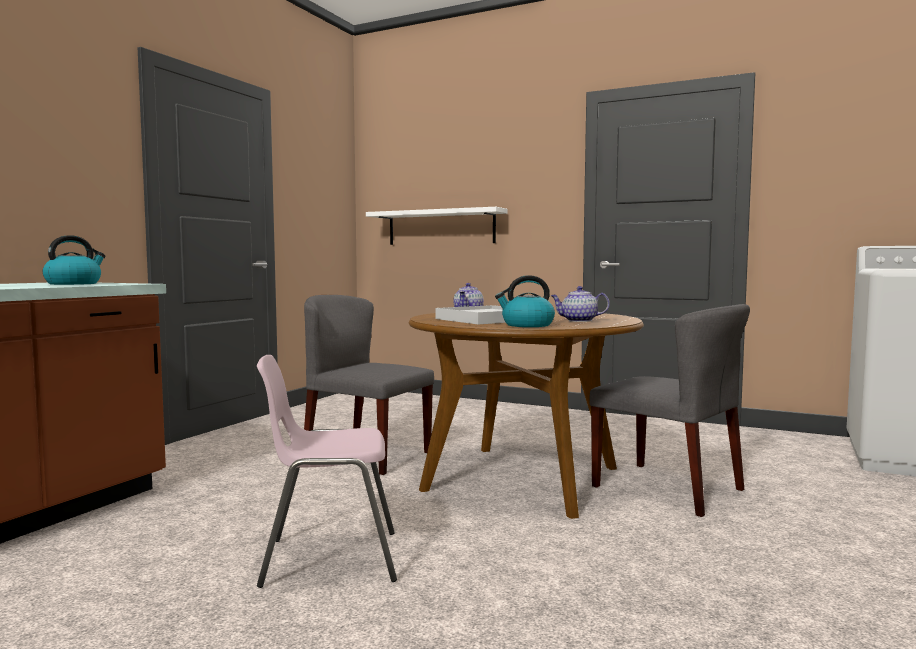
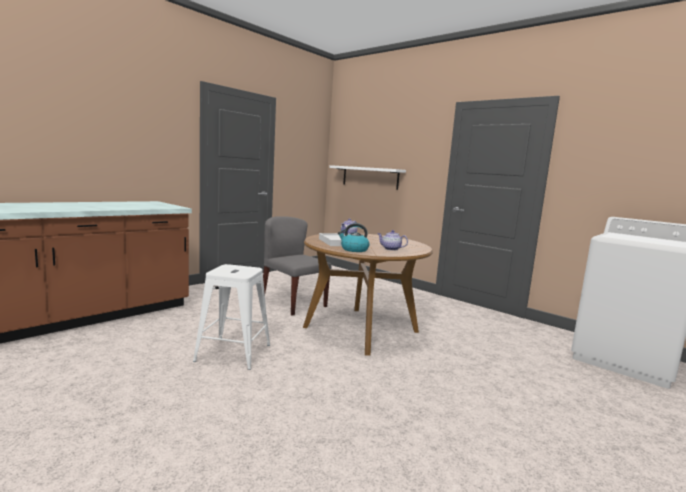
camera: 15 degrees right, 5 degrees up
(74, 284) = (152, 205): kettle -> none
(329, 558) = (233, 353): pink chair -> white stool
(668, 488) = (436, 348): grey chair -> none

